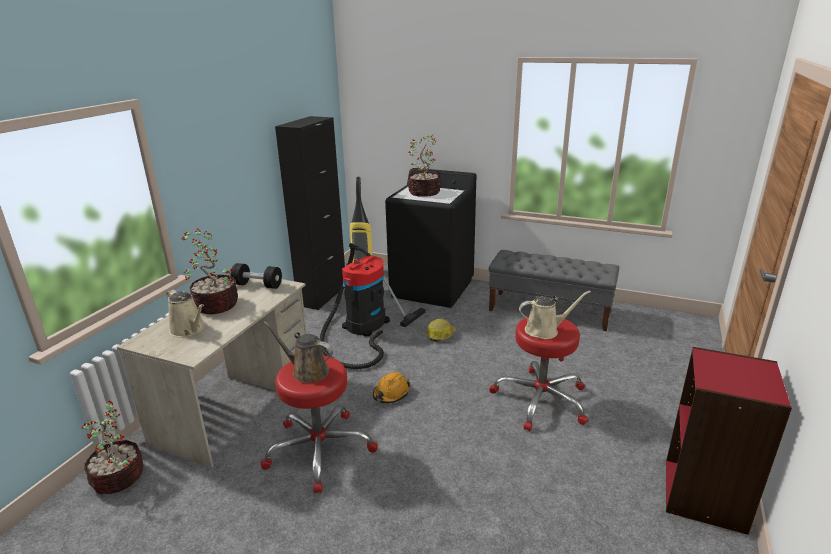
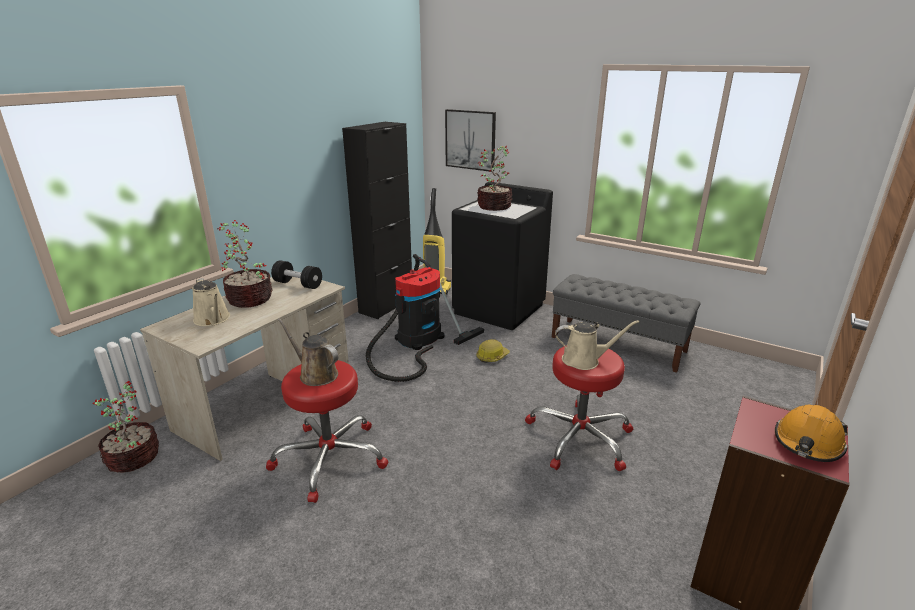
camera: 10 degrees right, 0 degrees up
(391, 129) = (470, 140): none -> picture
(391, 393) = (421, 410): orange hard hat -> orange hard hat (808, 443)

